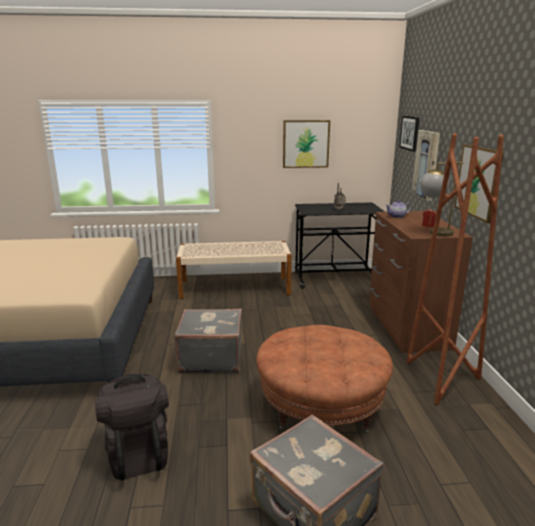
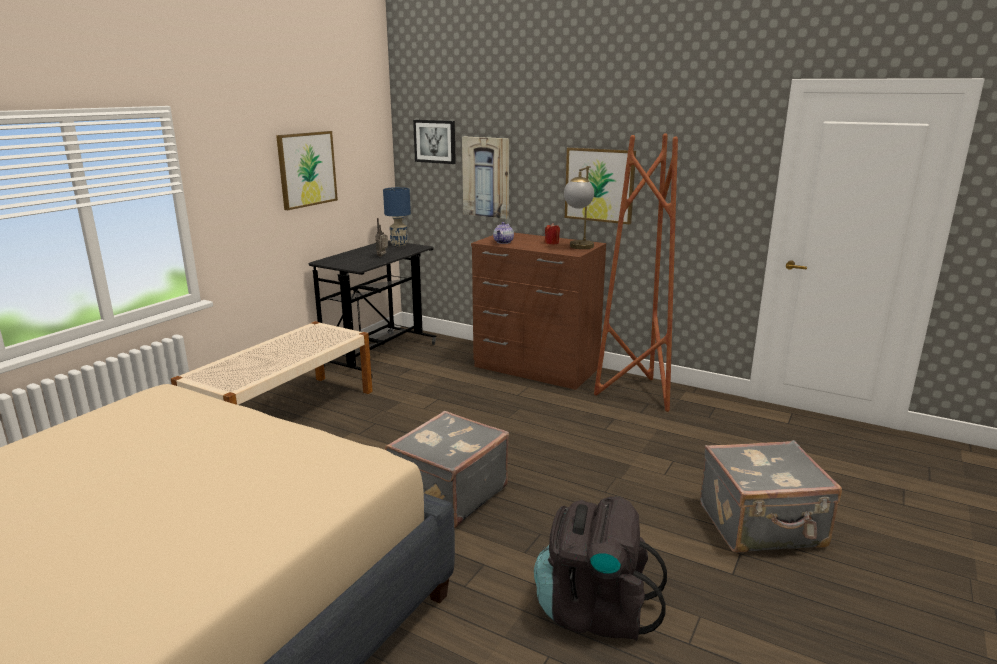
camera: 55 degrees left, 0 degrees up
(321, 404) = (615, 462): brown ottoman -> none
(369, 206) = (398, 245): none -> blue table lamp

